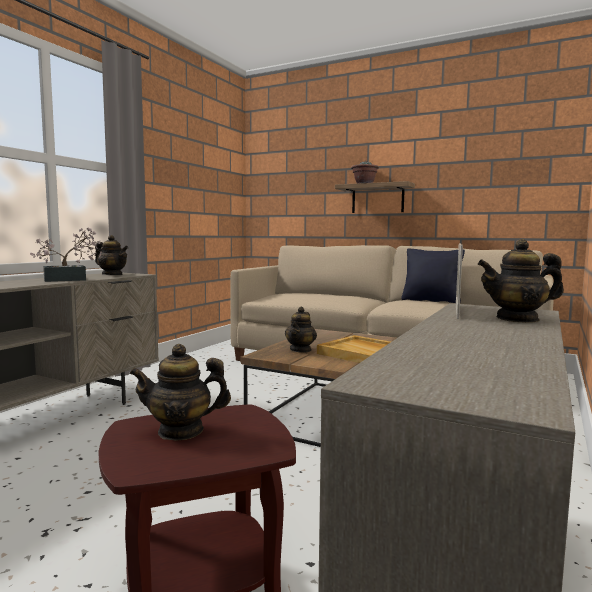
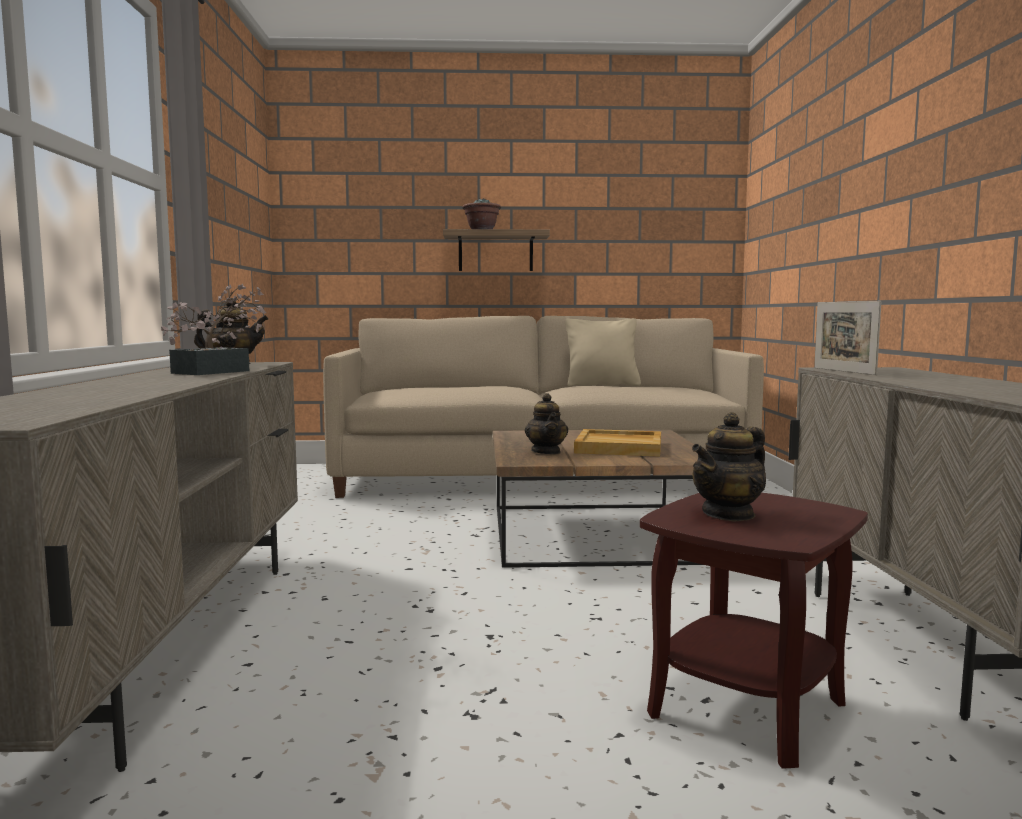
camera: 30 degrees left, 0 degrees up
(431, 301) = (602, 385): black pillow -> beige pillow
(518, 319) = (911, 372): teapot -> none

